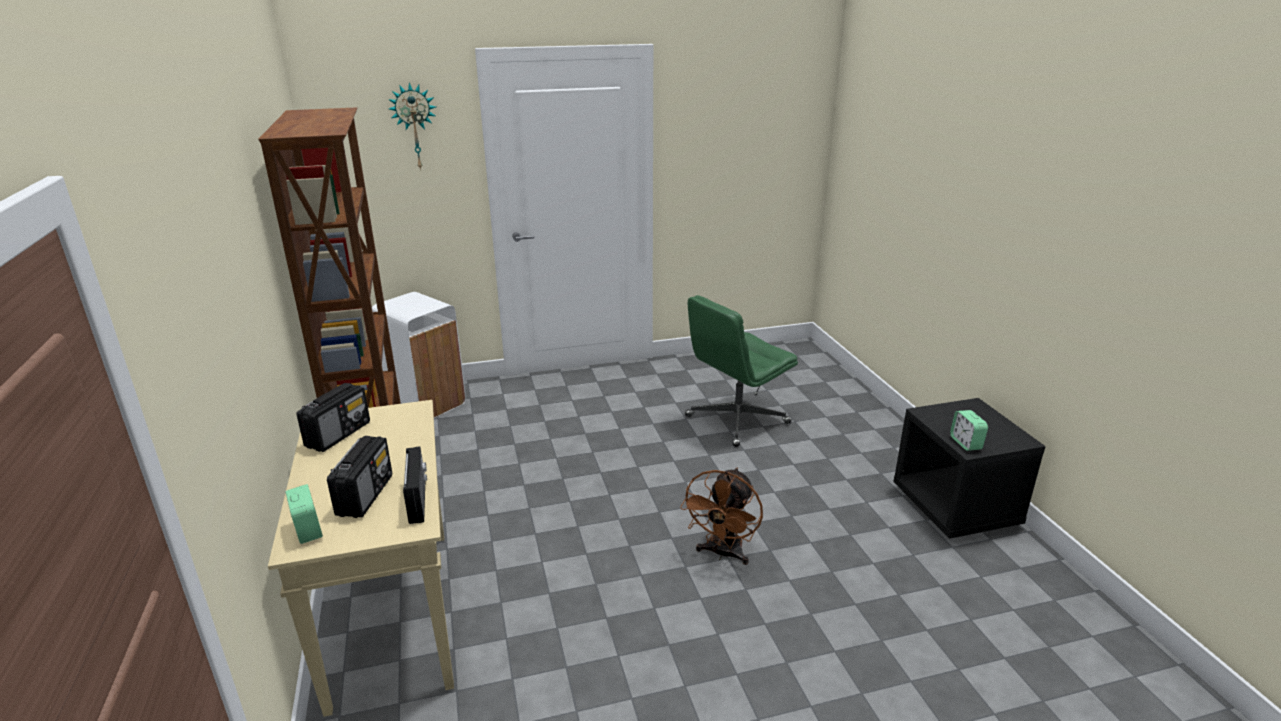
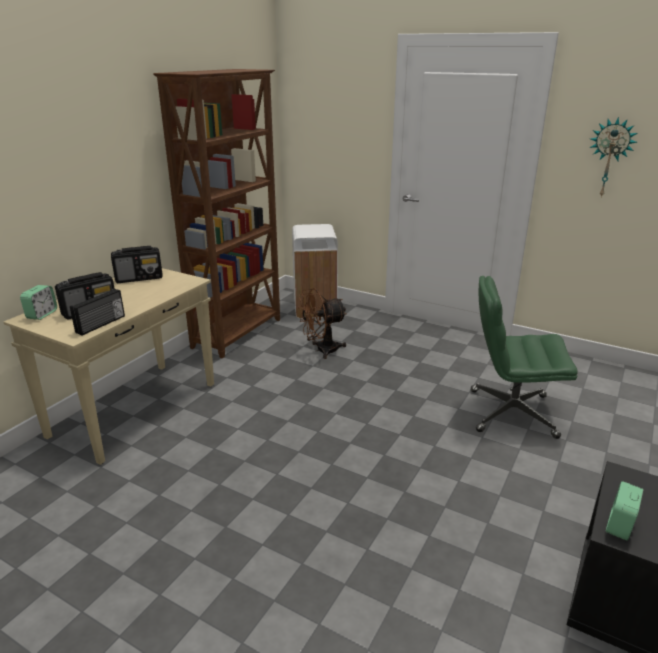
camera: 45 degrees right, 0 degrees up
(415, 126) = (347, 96): wall clock -> wall clock (609, 158)
(723, 553) = (348, 497): brown fan -> brown fan (321, 350)

